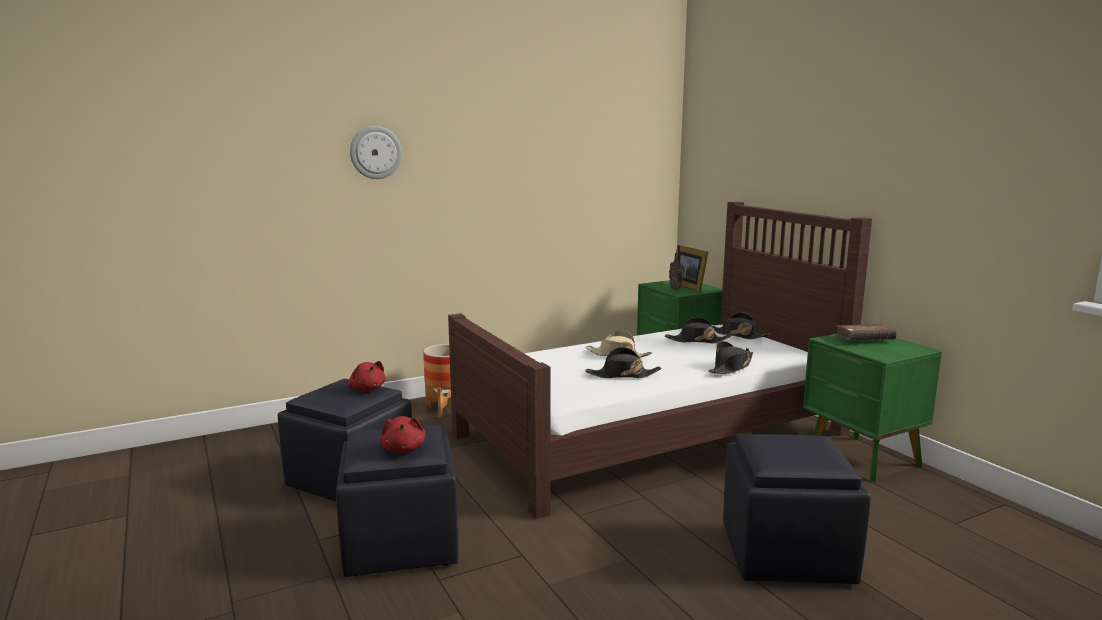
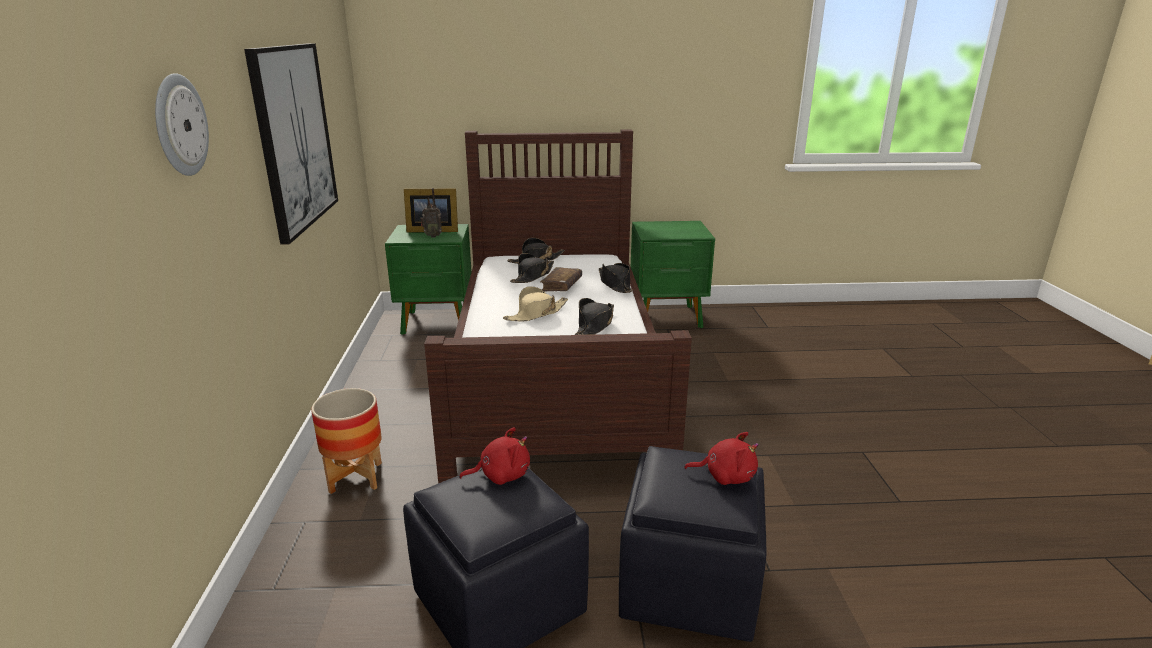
camera: 65 degrees left, 10 degrees up
(528, 179) = (294, 137): none -> picture
(785, 555) = (785, 390): black ottoman -> none
(864, 340) = (660, 228): brown book -> brown book (561, 286)

